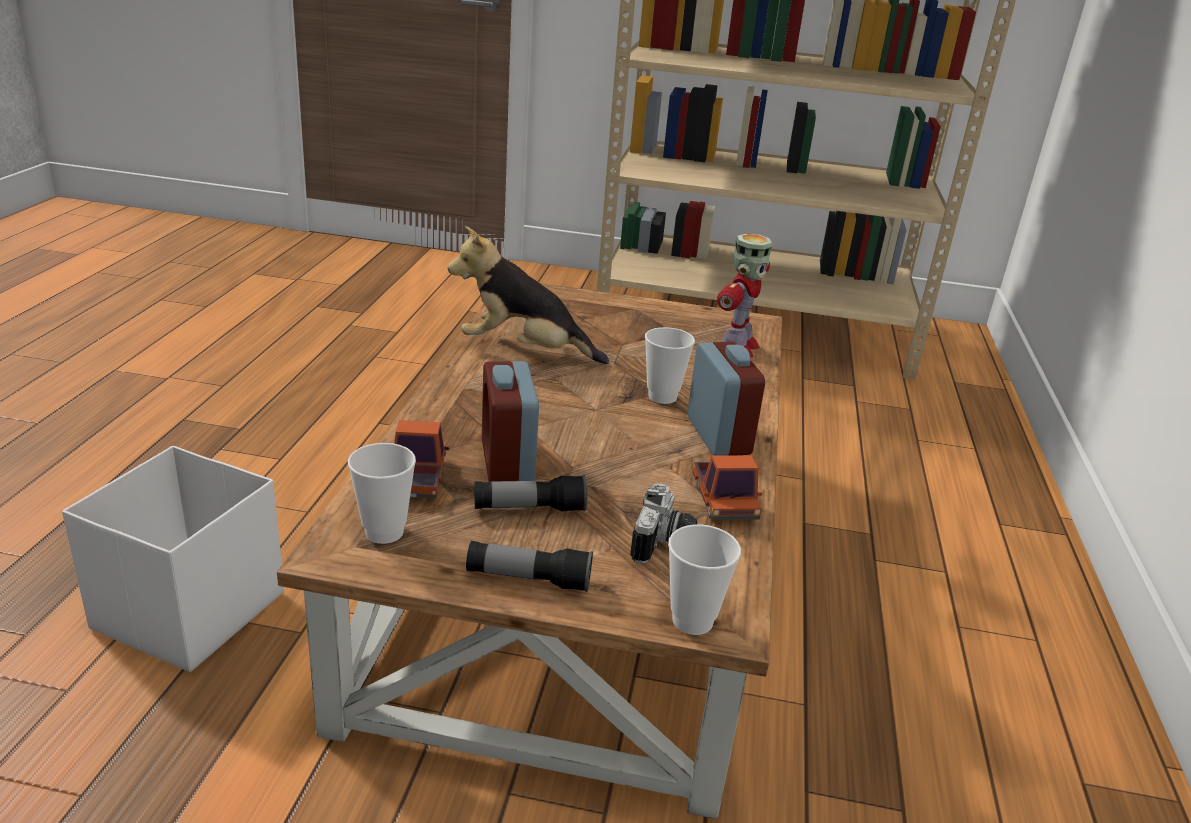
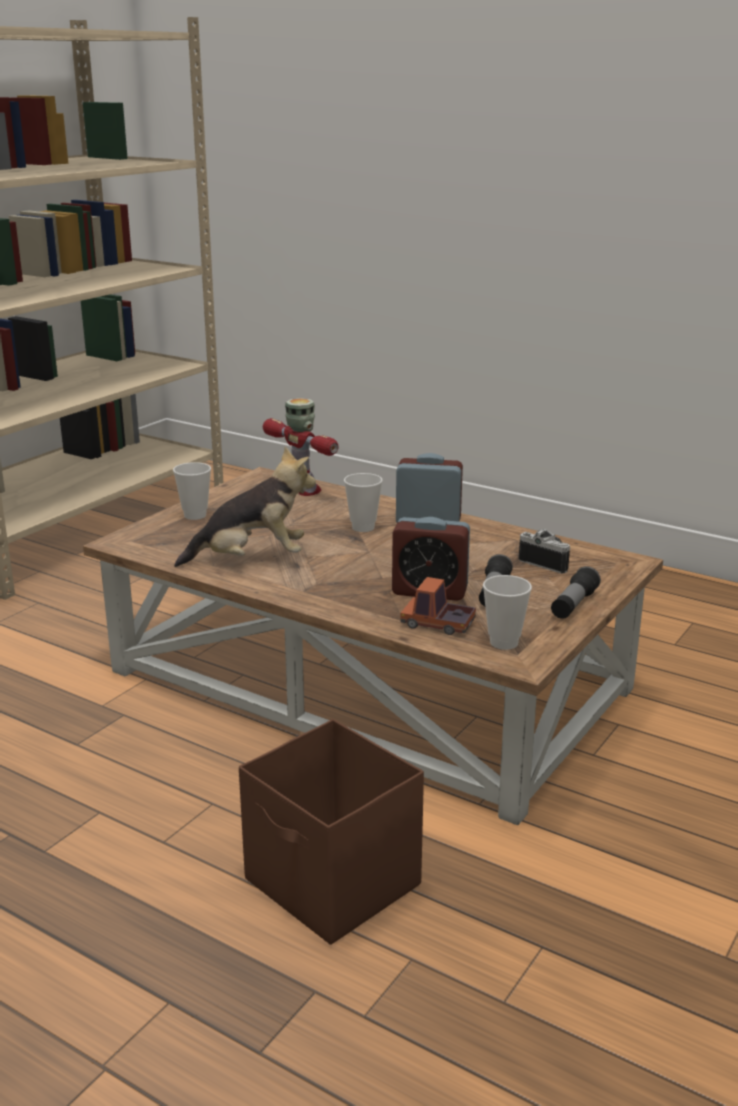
camera: 65 degrees left, 5 degrees down
(187, 612) = (333, 884): white storage box -> brown storage box
(524, 351) = (251, 560): plush toy -> plush toy turned 135 degrees counterclockwise
(692, 621) = (625, 569): cup -> cup (195, 515)
(724, 501) = (508, 537): toy truck -> none

